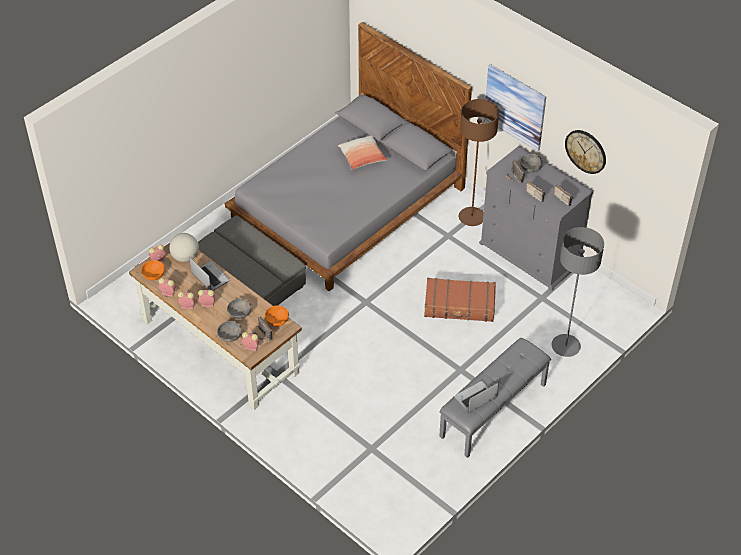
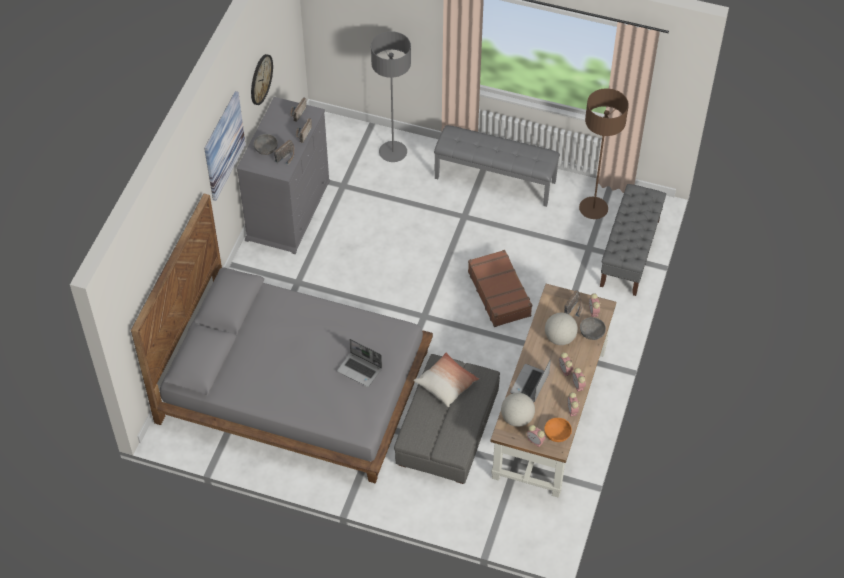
camera: 115 degrees left, 5 degrees up
(240, 313) = (560, 338): grey bowl -> globe
(277, 321) = (550, 305): orange bowl -> none
(347, 478) = (630, 253): none -> grey bench
(362, 158) = (263, 348): pillow -> pillow (446, 384)
(459, 306) = (387, 242): brown suitcase -> brown suitcase (499, 293)
(471, 217) = (261, 271): brown floor lamp -> brown floor lamp (593, 209)
(475, 398) = (525, 157): laptop -> laptop (360, 370)

